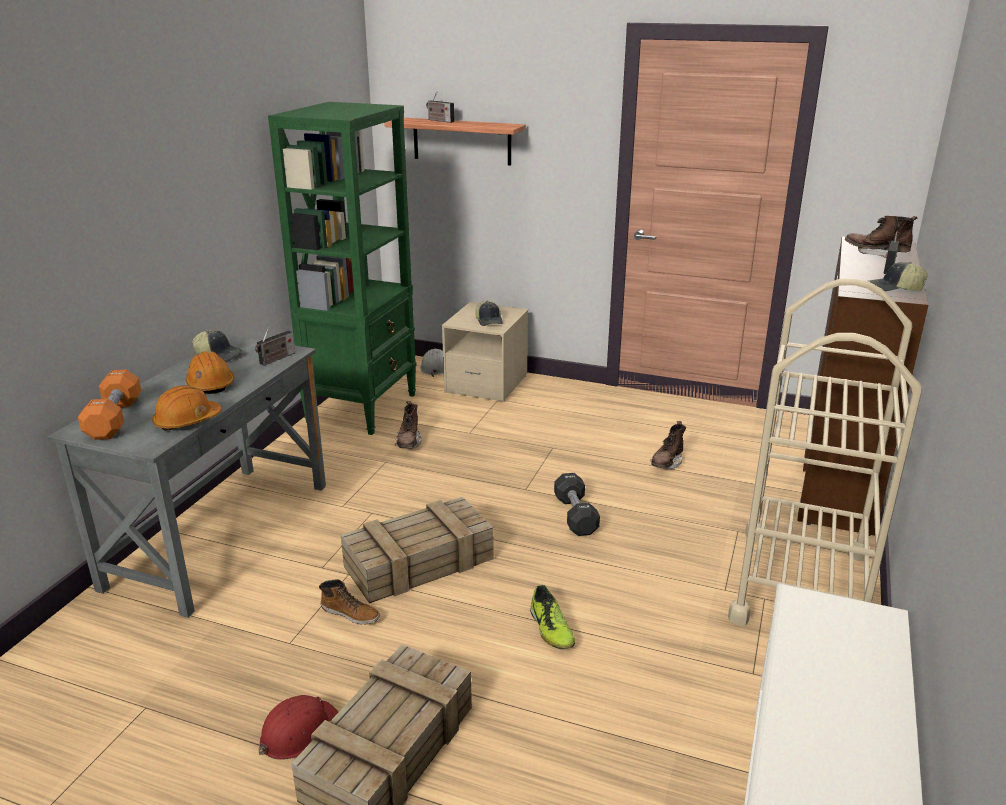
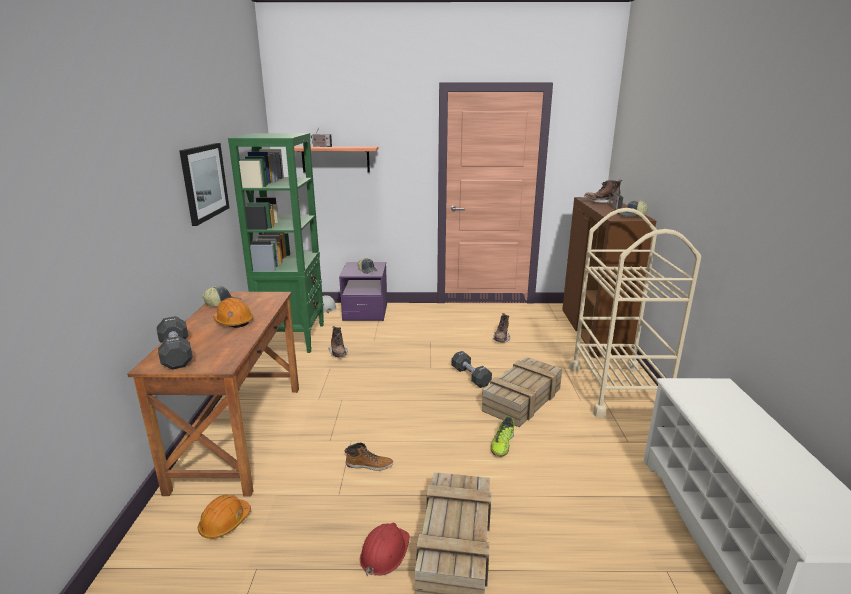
camera: 20 degrees left, 5 degrees down
(114, 419) = (176, 354): orange dumbbell -> black dumbbell
(187, 421) = (237, 346): orange hard hat -> orange hard hat (225, 523)
(217, 182) = (204, 182): none -> picture
(220, 534) = (240, 434): grey desk -> brown desk
(276, 359) = (269, 301): radio -> none
(421, 561) = (394, 422): crate -> crate (522, 399)
(486, 384) = (365, 312): beige nightstand -> purple nightstand
(551, 629) = (502, 444): shoe -> shoe turned 60 degrees clockwise

